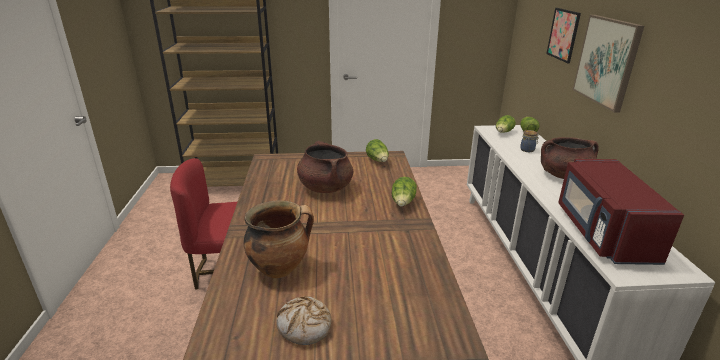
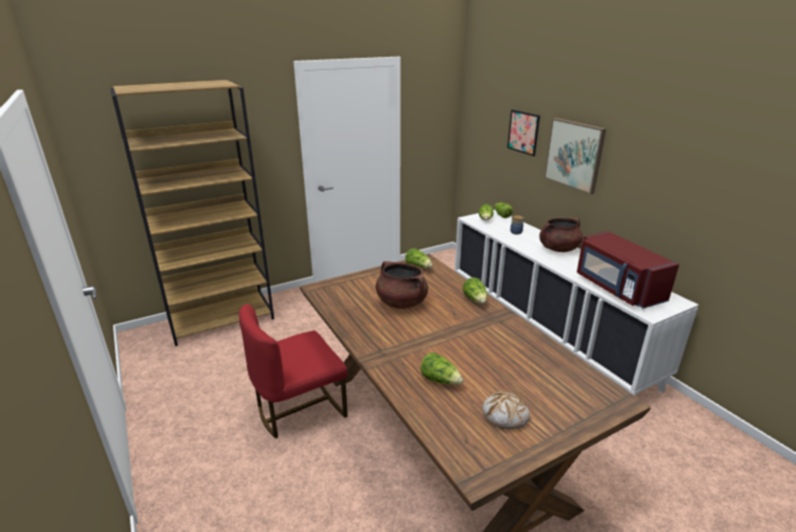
camera: 25 degrees left, 0 degrees up
(280, 268) = (440, 380): cooking pot -> lettuce

